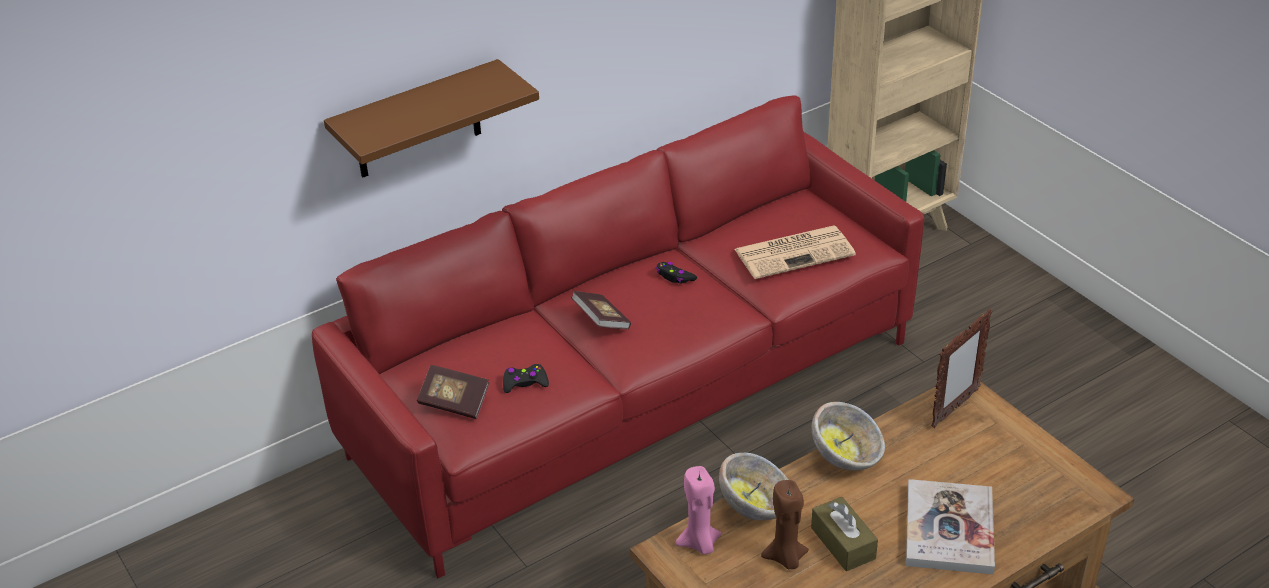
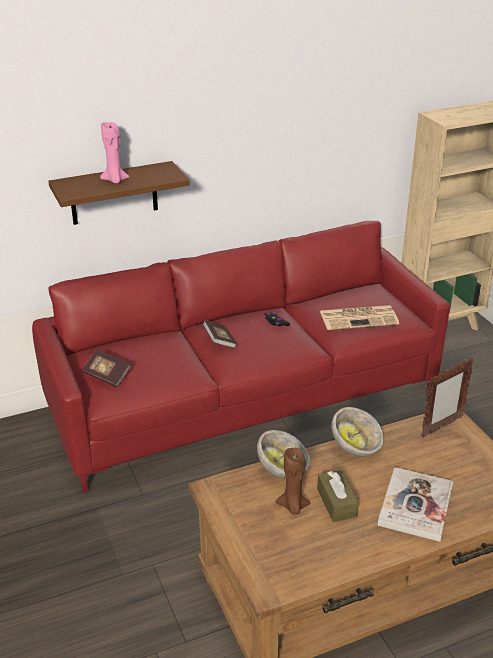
camera: 10 degrees right, 5 degrees down
(525, 383) = (156, 371): black game controller -> none
(699, 544) = (236, 487): pink candle -> pink candle (115, 180)

